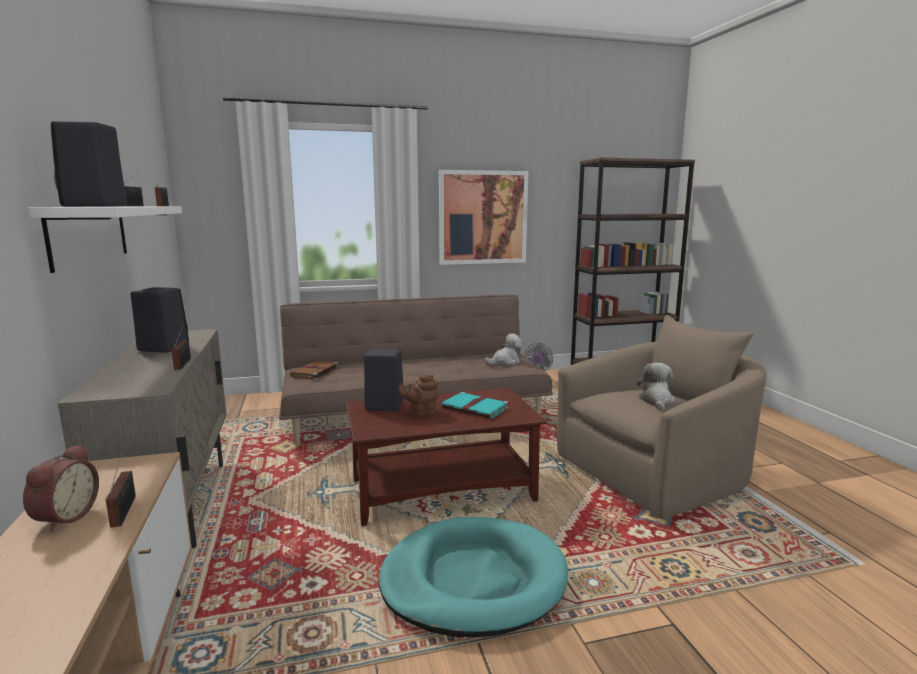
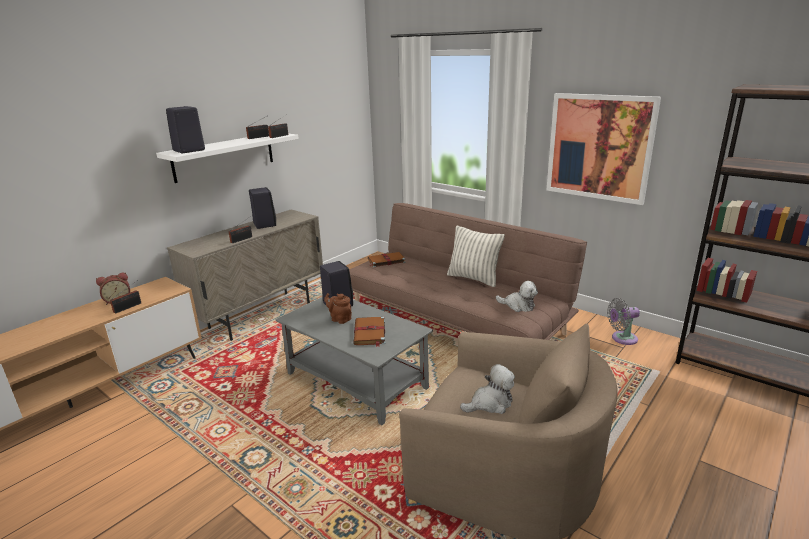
camera: 55 degrees right, 10 degrees up
(429, 359) = (474, 278): none -> pillow
(443, 490) = (357, 381): brown coffee table -> grey coffee table
(473, 580) = (264, 437): turquoise dog bed -> none
(476, 408) = (369, 333): turquoise book -> brown book

